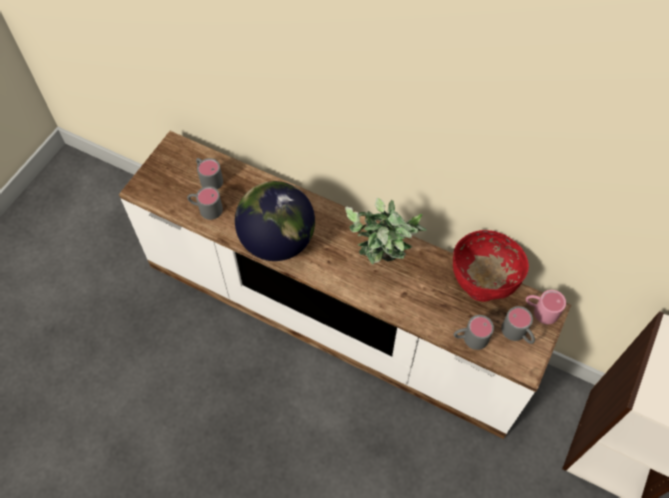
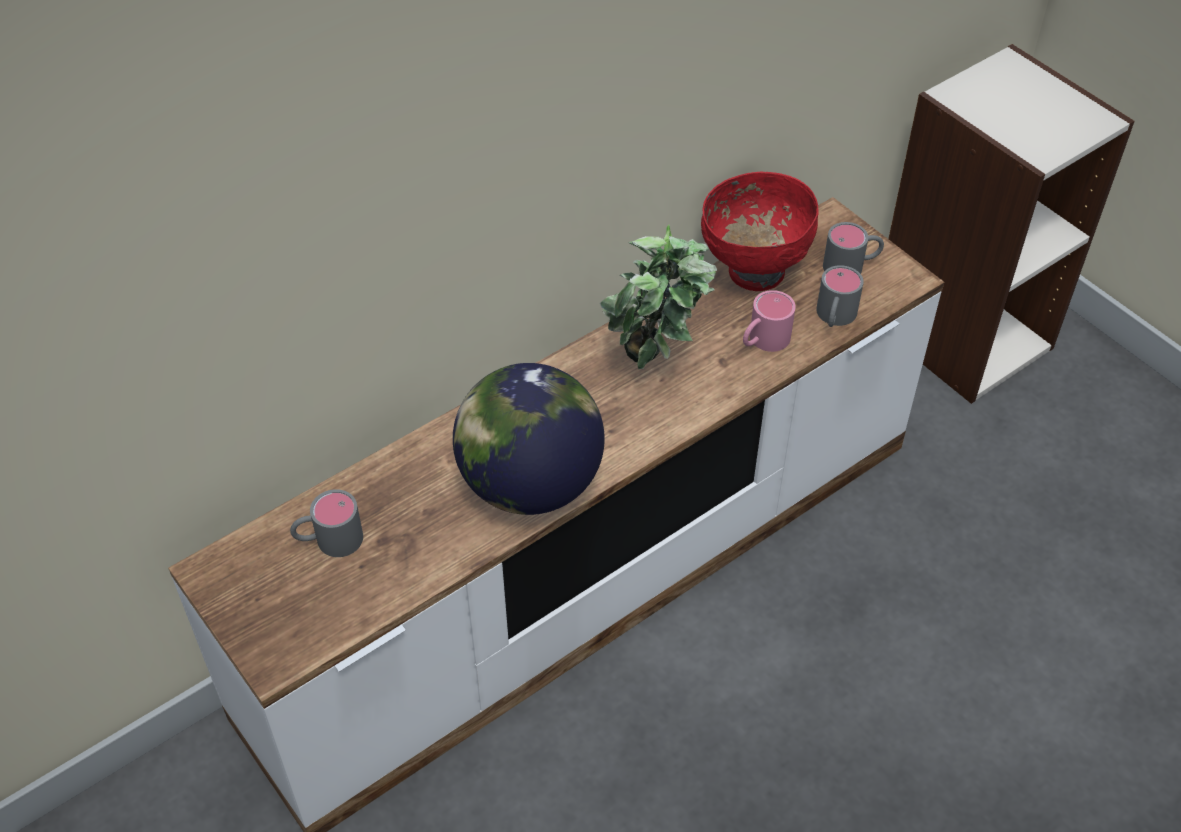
camera: 65 degrees left, 10 degrees down
(206, 208) = (394, 566): grey mug -> none
(540, 310) = (827, 229): pink mug -> pink mug (763, 341)

